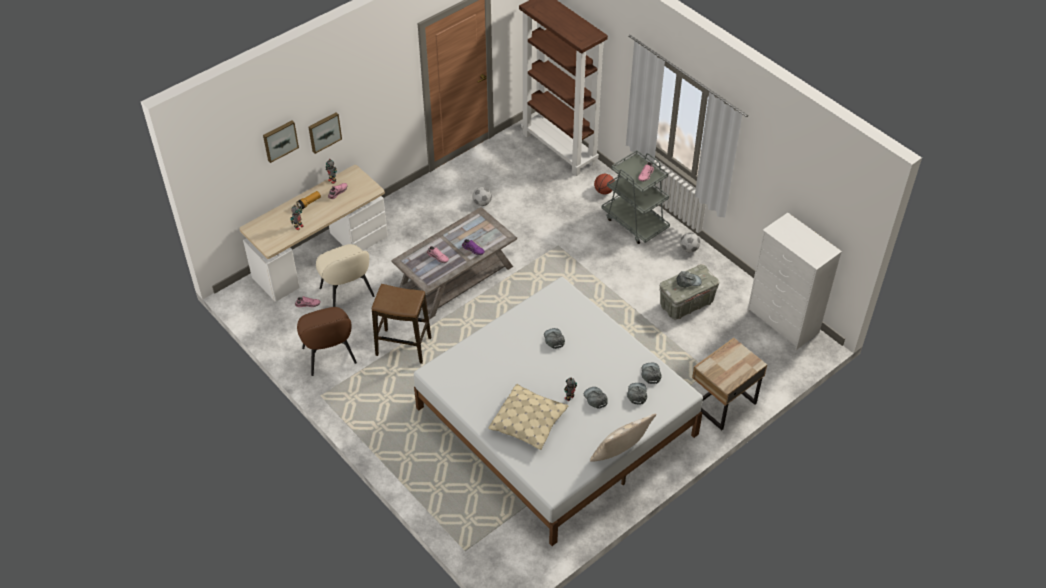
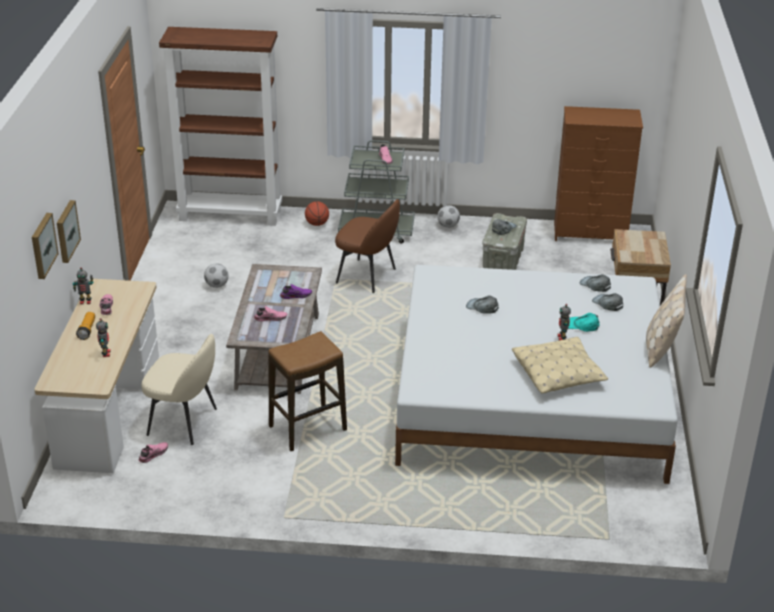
camera: 45 degrees left, 15 degrees down
(329, 357) = (244, 481): brown chair -> brown chair (367, 276)
(595, 398) = (582, 325): grey cap -> turquoise cap
(783, 322) = (590, 233): white dresser -> brown dresser

